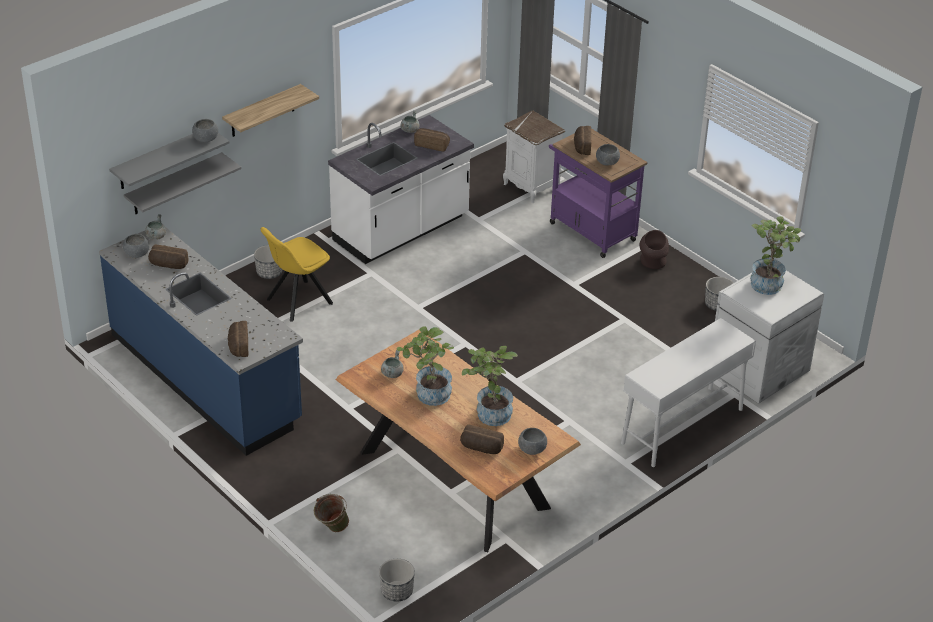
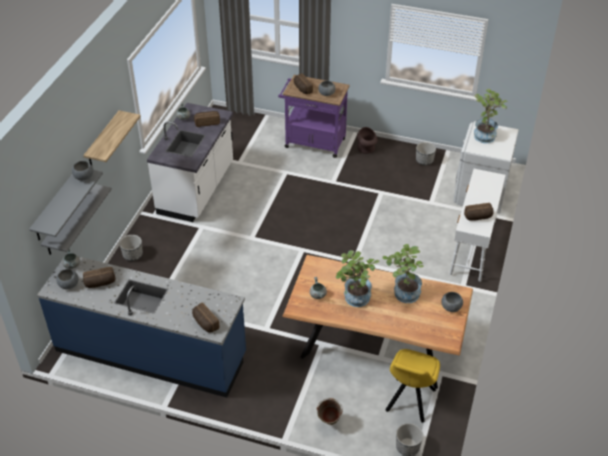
camera: 30 degrees left, 5 degrees up
(298, 301) = (170, 267): yellow chair -> yellow chair (410, 400)
(481, 448) = (420, 322): bread -> bread (478, 217)
(530, 187) = (253, 129): white nightstand -> none

